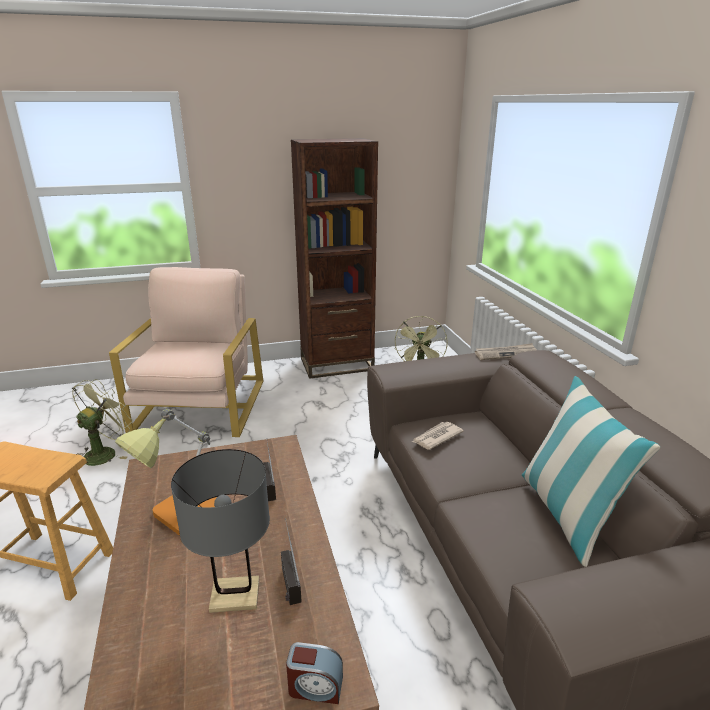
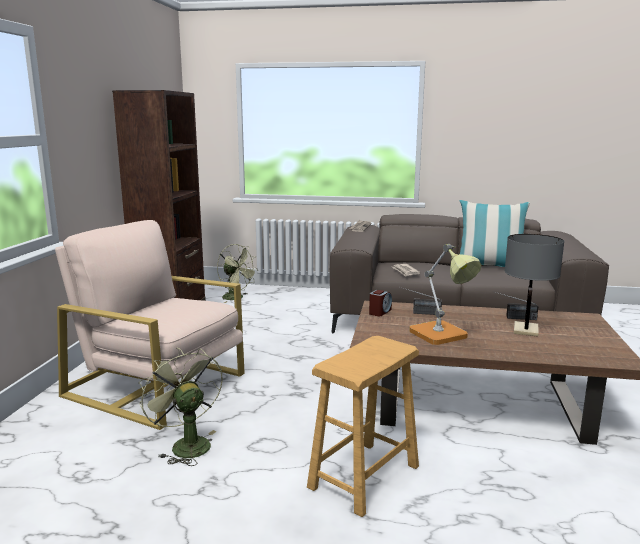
camera: 65 degrees left, 10 degrees down
(315, 687) = (590, 321): alarm clock -> alarm clock (380, 312)

